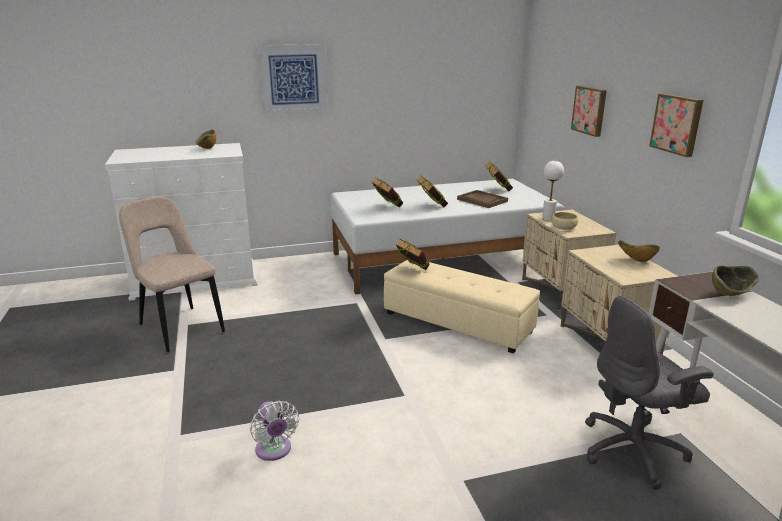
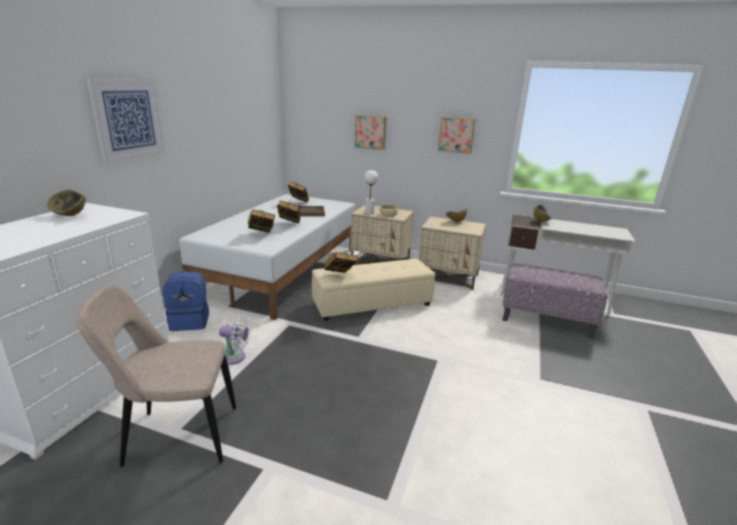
camera: 55 degrees left, 0 degrees up
(274, 451) = (456, 447): white fan -> white fan (235, 357)
(306, 269) = (190, 321): none -> blue backpack
(634, 451) = (545, 319): grey office chair -> ottoman

